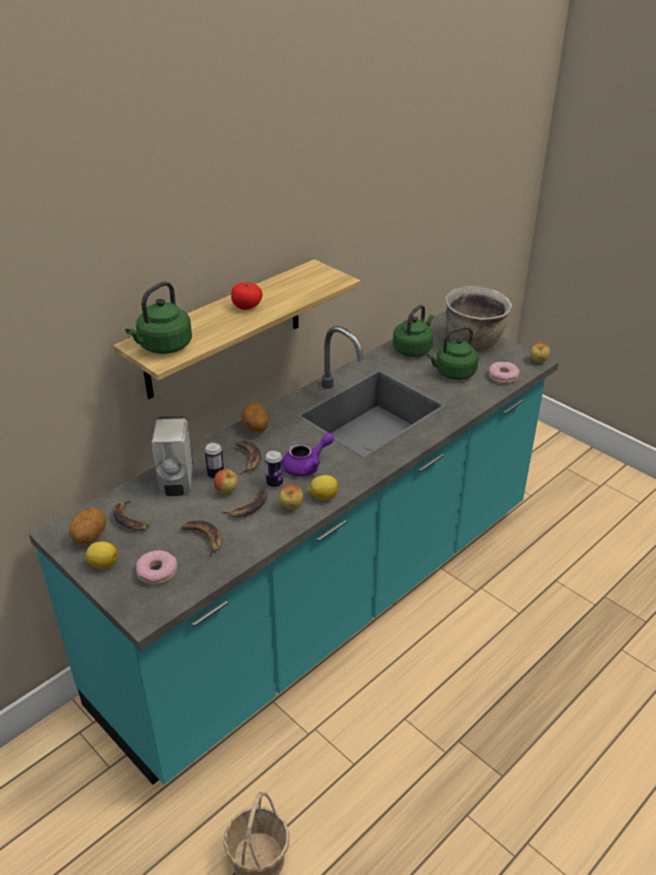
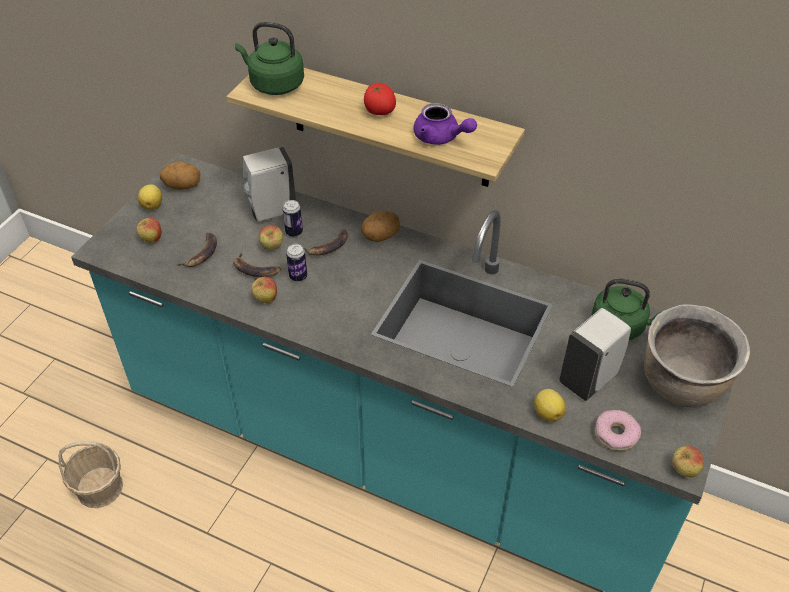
camera: 70 degrees right, 10 degrees up
(130, 519) = (212, 201): banana -> none
(157, 572) = (151, 239): donut -> apple
(307, 466) = (336, 292): purple teapot -> purple teapot (441, 138)
(323, 497) = (291, 318): lemon -> lemon (547, 412)
(453, 373) = (589, 378): green kettle -> white soap dispenser

